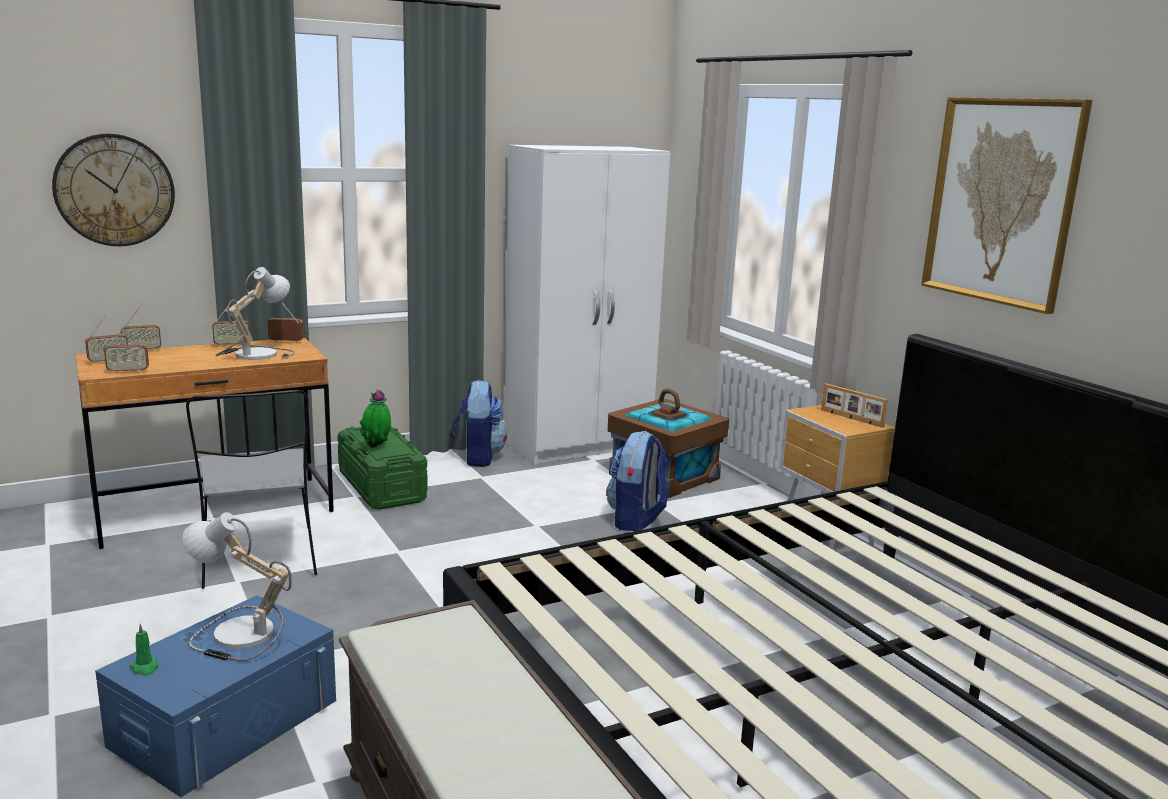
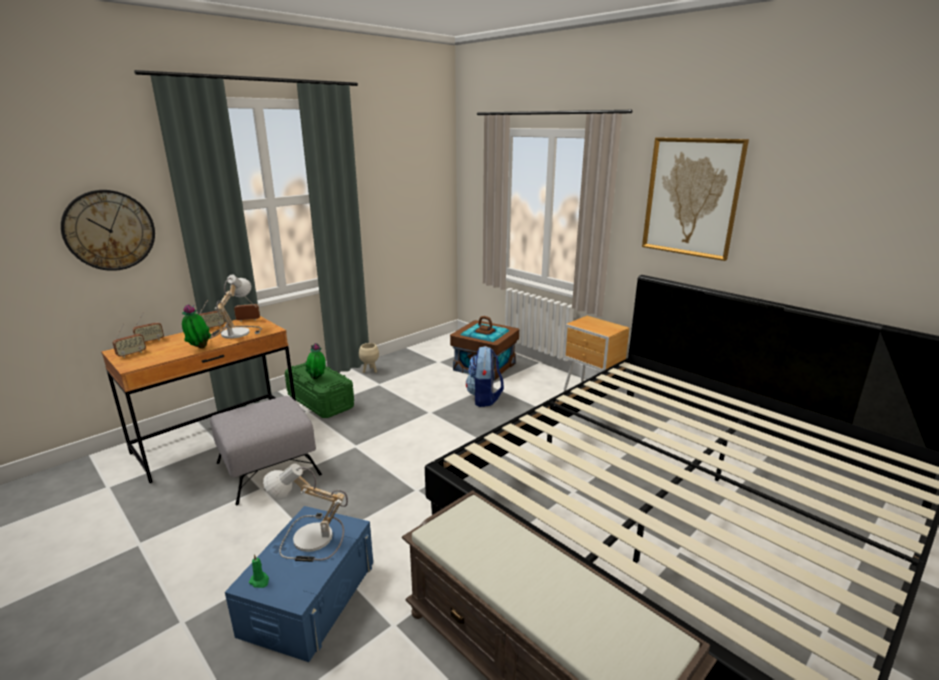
camera: 15 degrees left, 5 degrees up
(128, 371) = (152, 361): radio -> none
(196, 365) = (199, 348): none -> potted plant
(259, 558) = (267, 468): grey chair -> grey ottoman
(478, 457) = (370, 371): backpack -> beige planter
(579, 445) = (425, 353): white wardrobe -> none
(851, 418) = (603, 324): picture frame -> none

